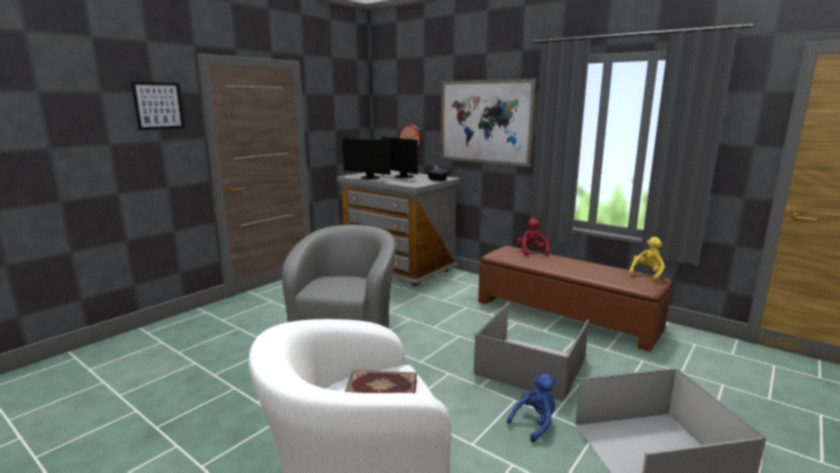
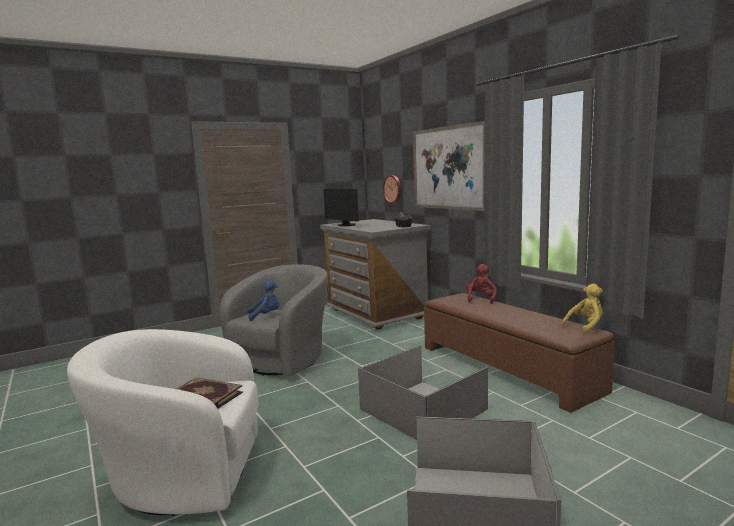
camera: 20 degrees right, 5 degrees down
(158, 106) = (156, 164): picture -> none
(402, 177) = (376, 224): monitor -> none
(535, 423) = (378, 460): blue plush toy -> blue plush toy (266, 315)

